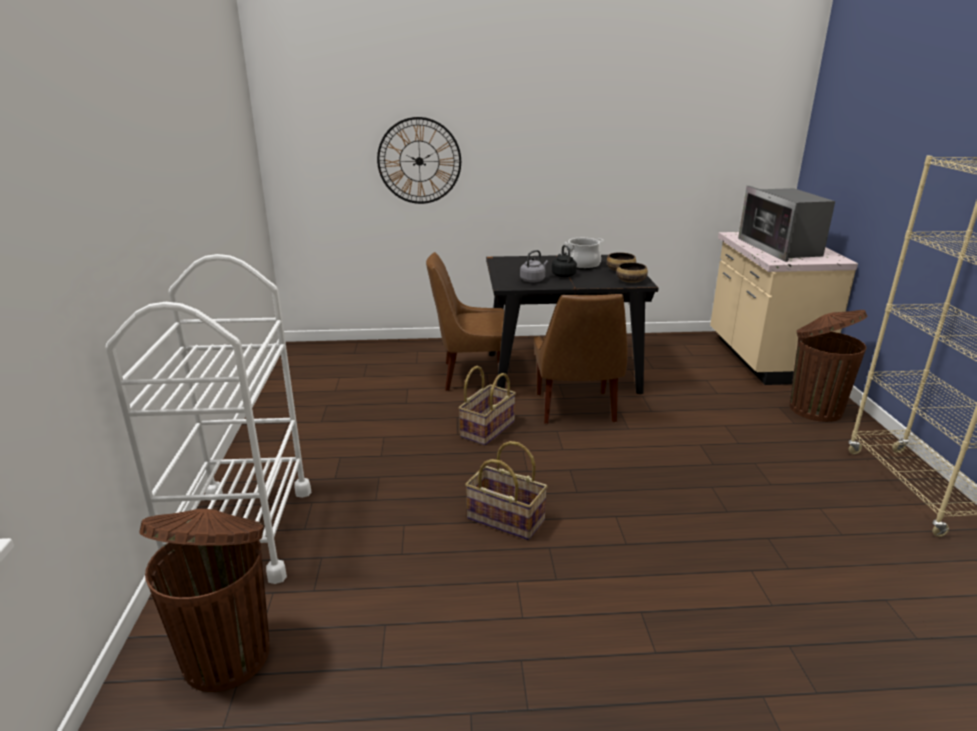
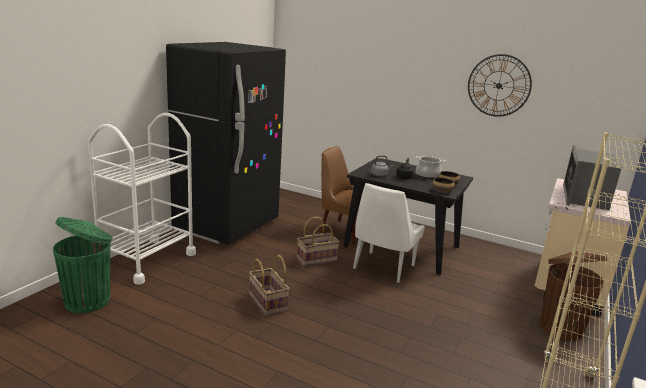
camera: 30 degrees right, 5 degrees down
(228, 654) = (89, 301): brown trash can -> green trash can
(303, 425) = (227, 225): none -> black fridge
(419, 161) = (356, 90): wall clock -> wall clock (498, 85)
(575, 409) = (382, 268): brown chair -> white chair

